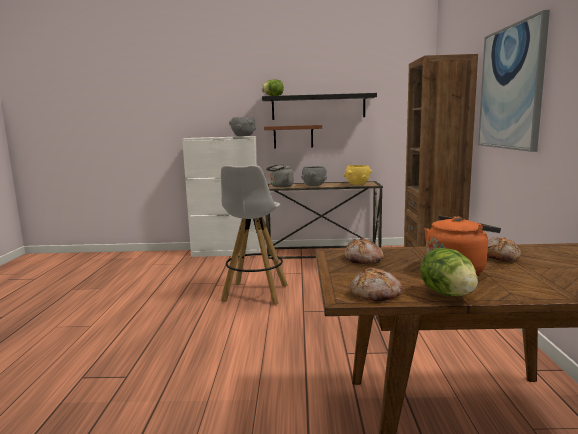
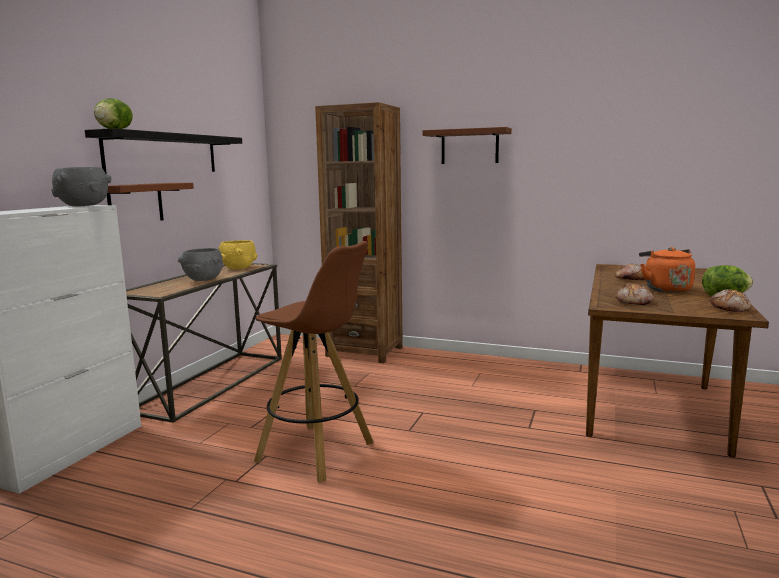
camera: 70 degrees left, 0 degrees up
(255, 294) = (317, 452): white stool -> brown stool
(280, 186) = (164, 291): grey kettle -> none
(510, 88) = (469, 146): picture -> brown shelf

